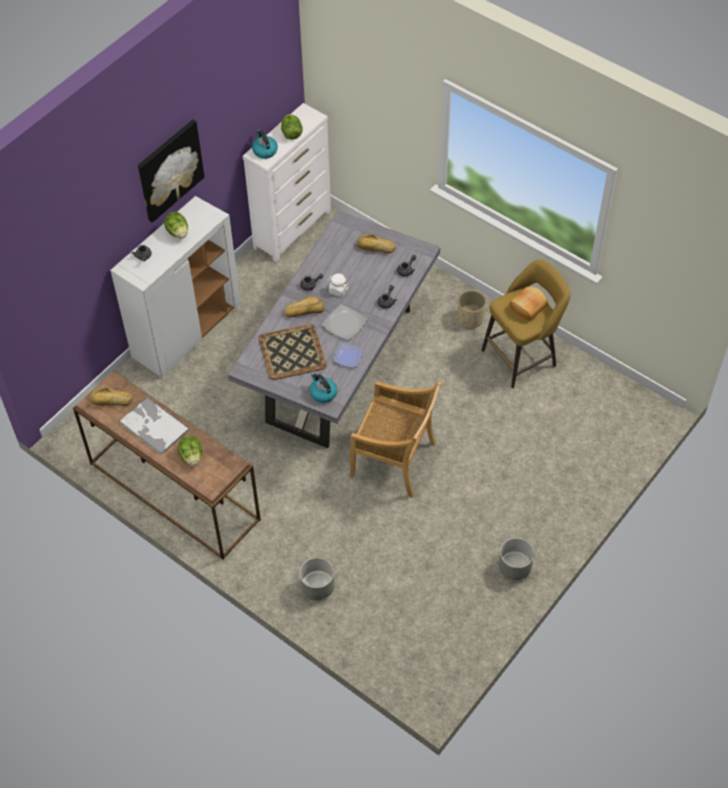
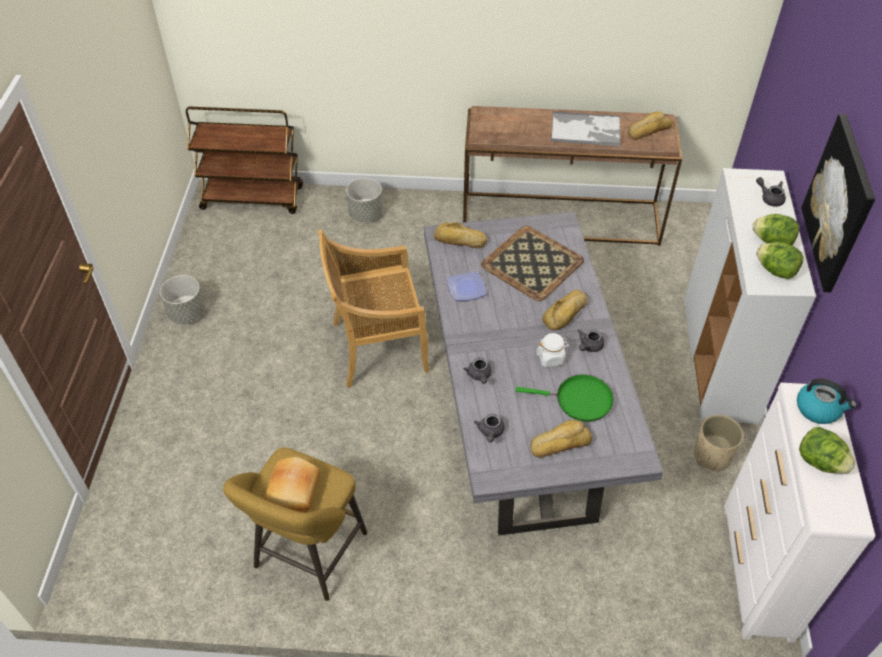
camera: 145 degrees right, 5 degrees down
(192, 456) = (524, 125): lettuce -> lettuce (775, 270)
(323, 393) = (459, 241): kettle -> bread
(344, 323) = (505, 322): plate -> none
(345, 261) = (579, 400): none -> green frying pan
(399, 664) = (253, 198): none -> brown cart
(470, 319) = (412, 572): beige planter -> beige planter (712, 455)

